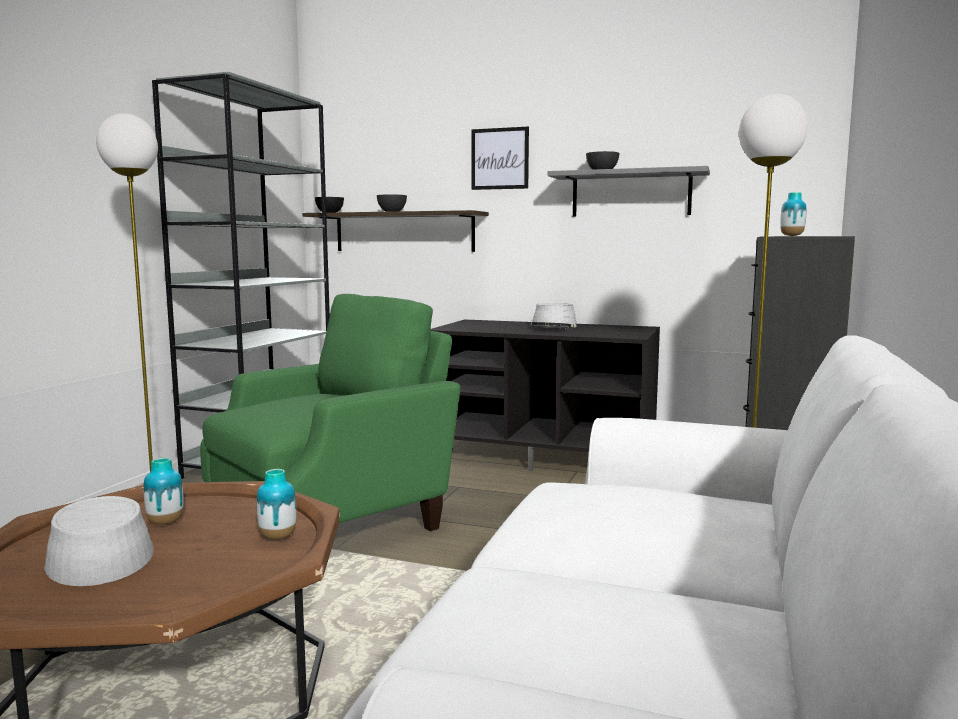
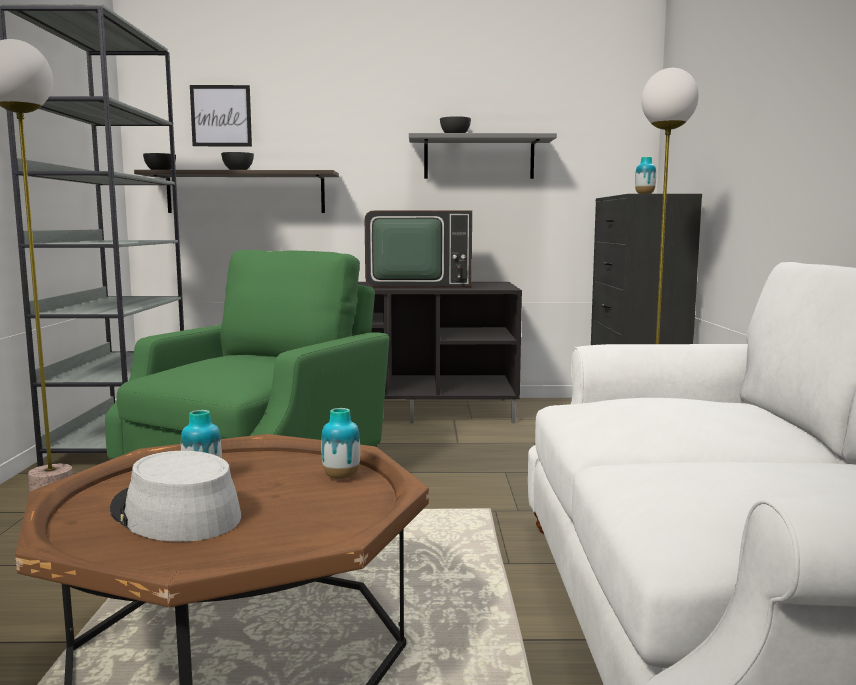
camera: 20 degrees left, 0 degrees up
(500, 158) = (349, 120): picture -> picture (221, 116)
(553, 327) = (418, 284): grey hat -> television

